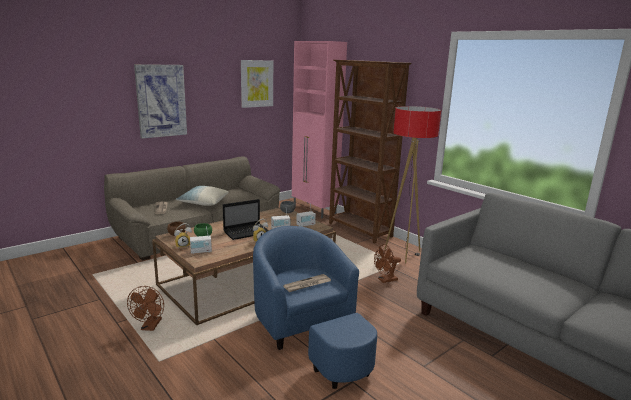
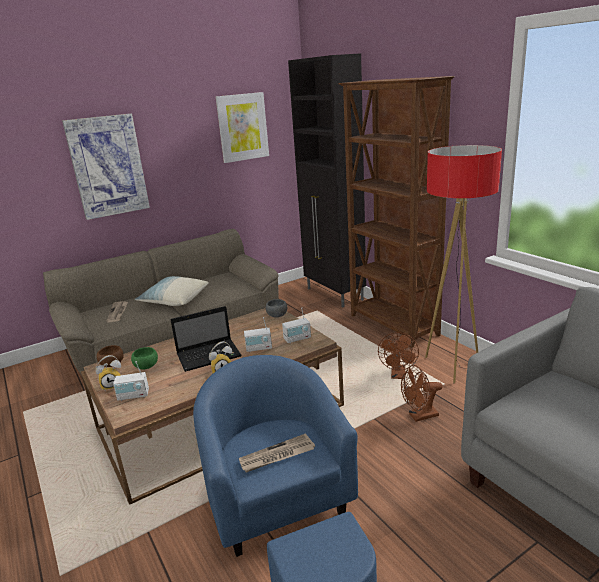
camera: 10 degrees right, 5 degrees up
(150, 327) = (67, 507): brown fan -> brown fan (398, 376)
(314, 210) = (334, 294): pink cabinet -> black cabinet

